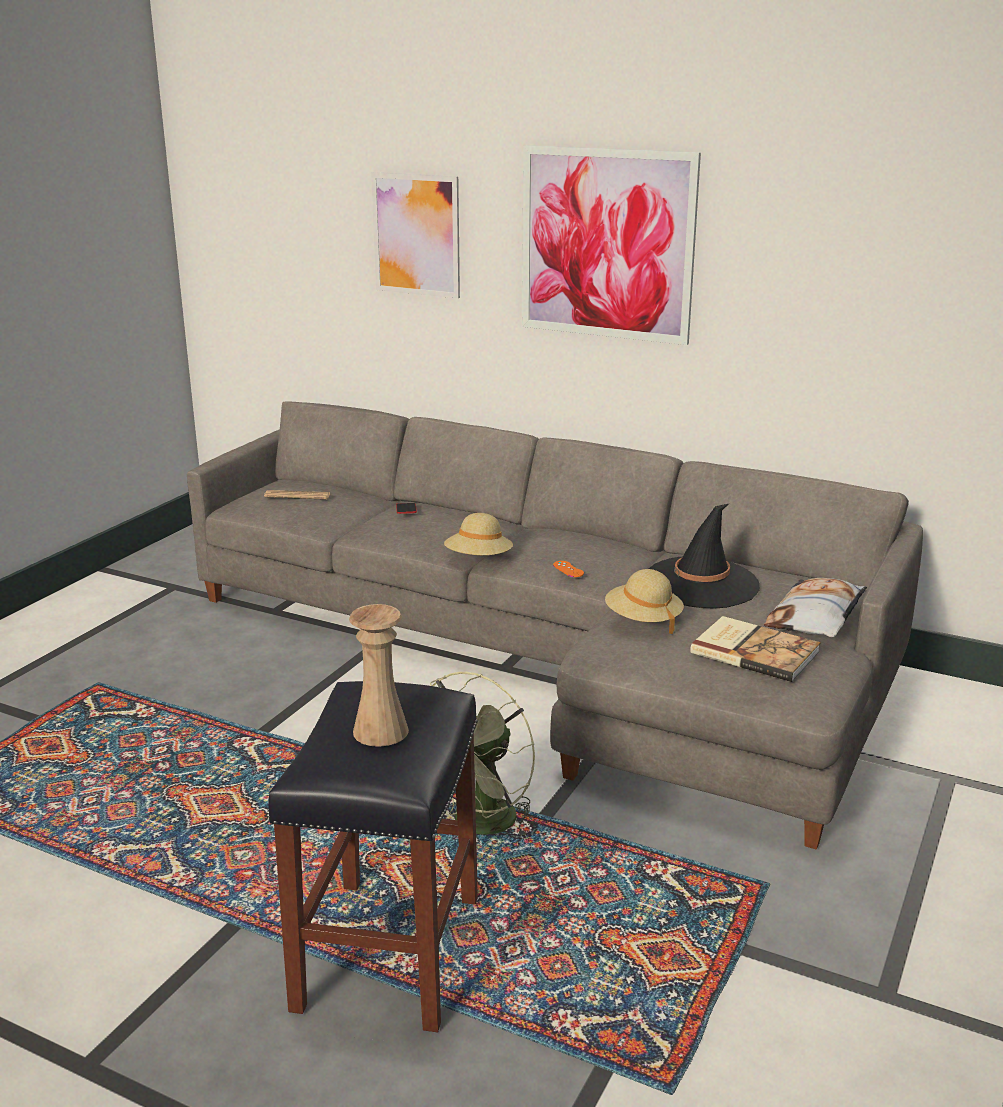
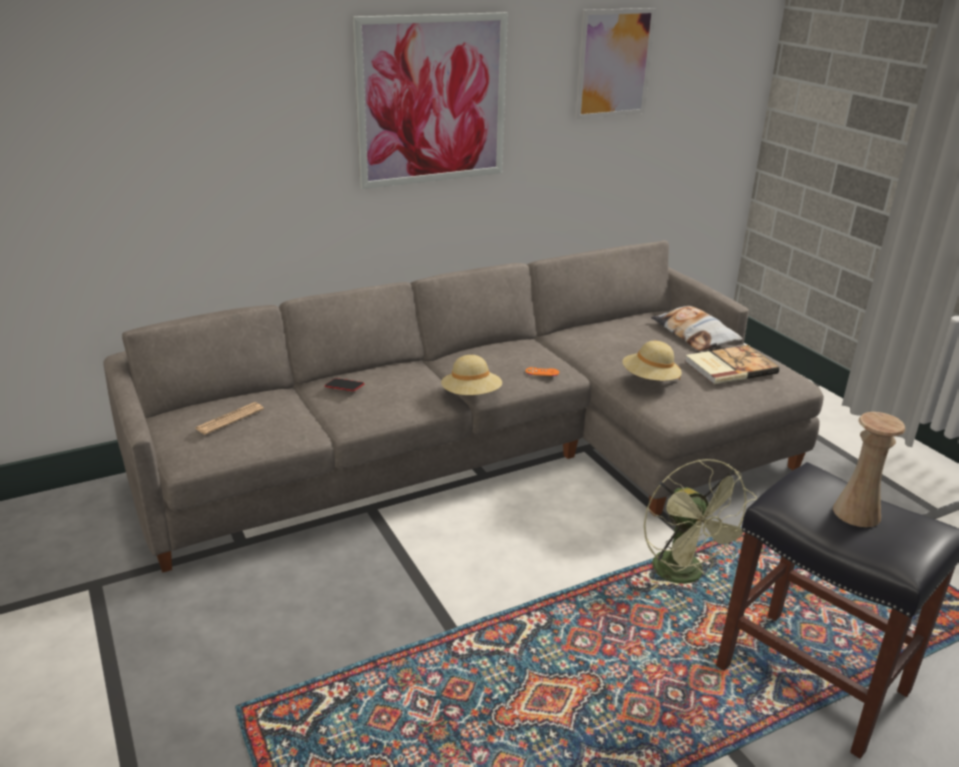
camera: 55 degrees left, 5 degrees up
(416, 235) = (238, 120): picture -> picture (614, 63)
(701, 583) = (617, 343): black hat -> none

